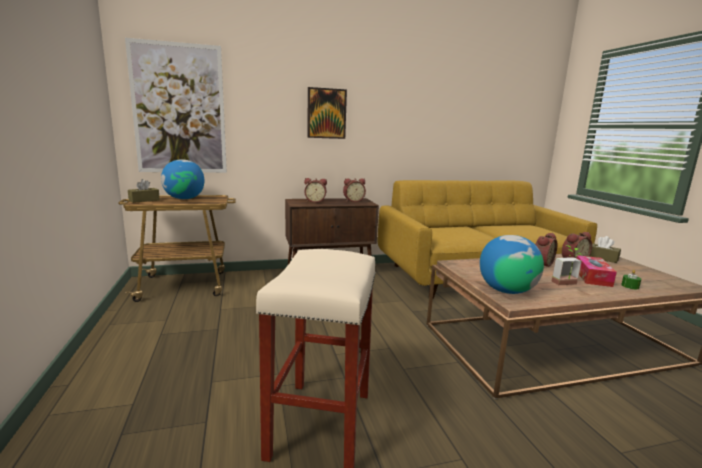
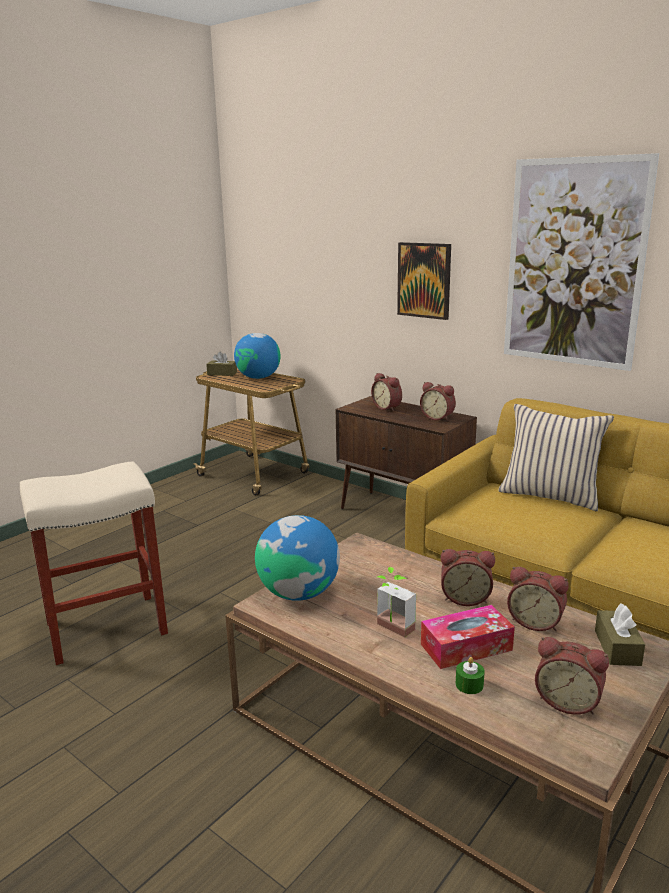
camera: 55 degrees right, 5 degrees up
(179, 109) = (274, 273): picture -> picture (574, 264)
(443, 226) = (550, 496): none -> beige pillow
(646, 276) = (568, 701): none -> alarm clock

